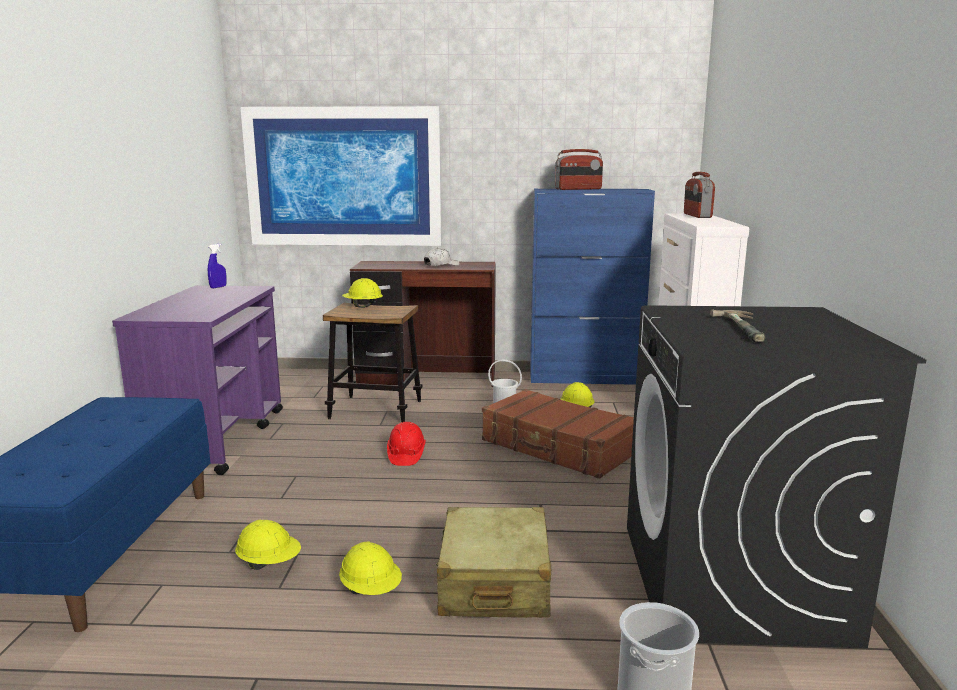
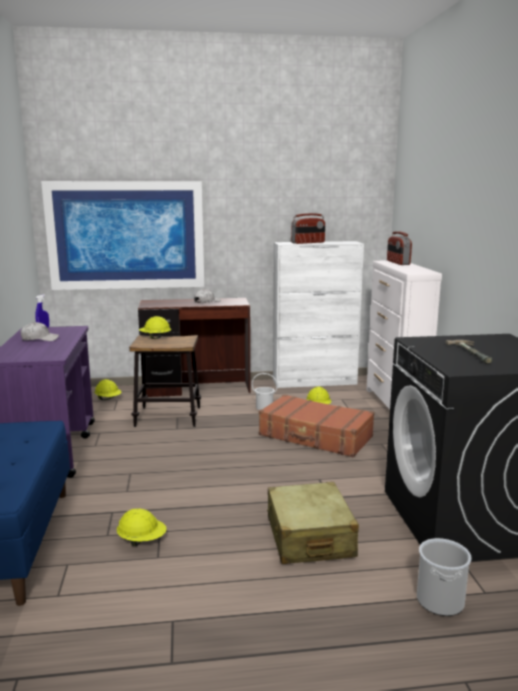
camera: 10 degrees left, 0 degrees up
(203, 298) = (39, 339): none -> white cap
(371, 590) = (226, 552): yellow hard hat -> yellow hard hat (108, 399)
(406, 455) = (207, 451): red hard hat -> none
(585, 378) = (315, 382): blue cabinet -> white cabinet

